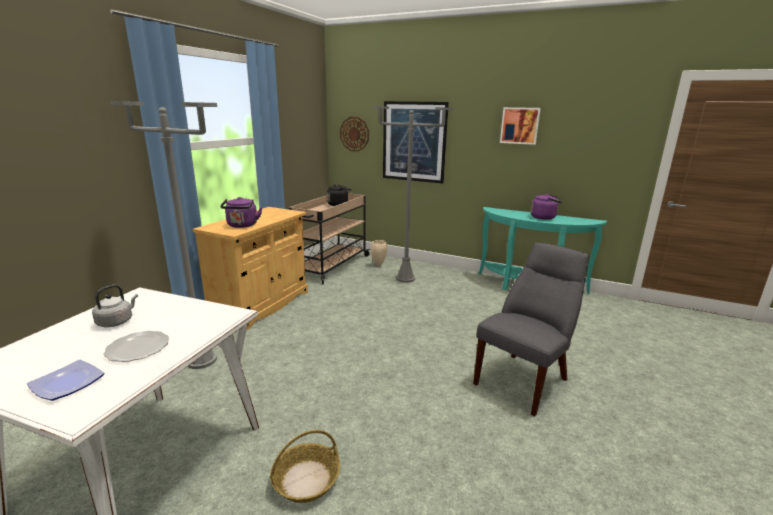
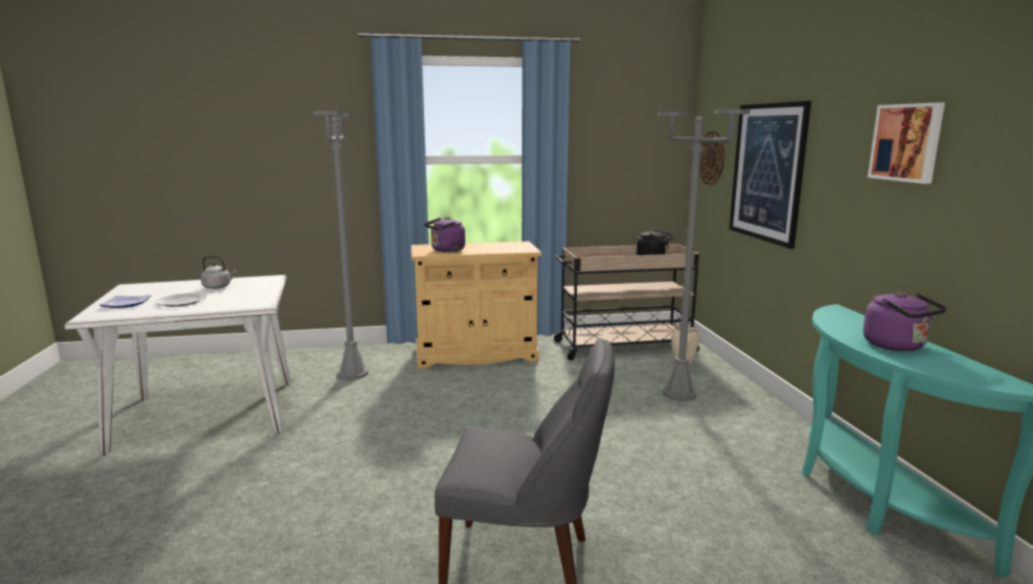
camera: 55 degrees right, 5 degrees down
(306, 480) = (224, 480): basket -> none

